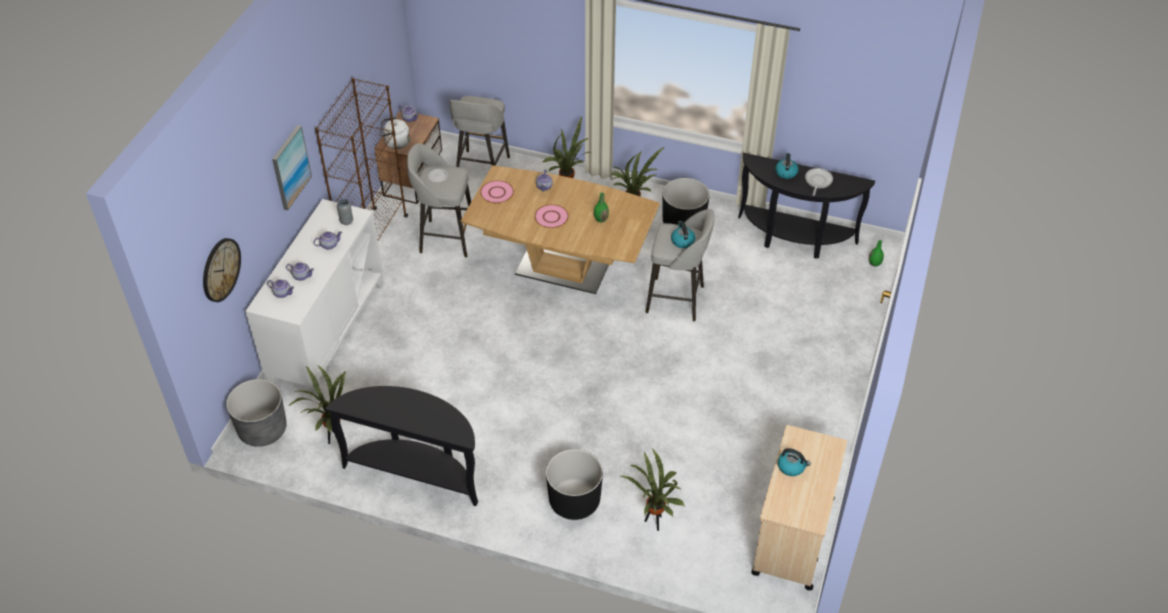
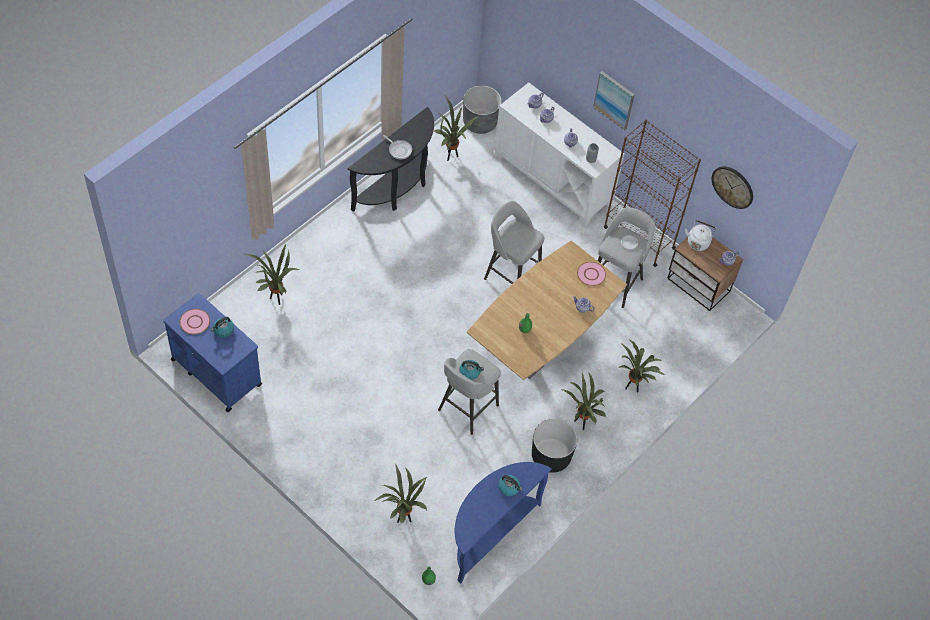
camera: 110 degrees right, 10 degrees up
(220, 269) = (530, 42): wall clock -> wall clock (733, 187)
(481, 169) = (690, 337): grey stool -> grey stool (511, 275)
(551, 217) = (544, 298): pink plate -> pink plate (194, 322)
(574, 501) = (321, 263): black planter -> none
(792, 536) = (216, 371): beige cart -> blue cart
(794, 239) = (489, 533): black console table -> blue console table
(818, 181) = (485, 506): frying pan -> frying pan (399, 150)
(831, 303) = (403, 518): none -> potted plant

